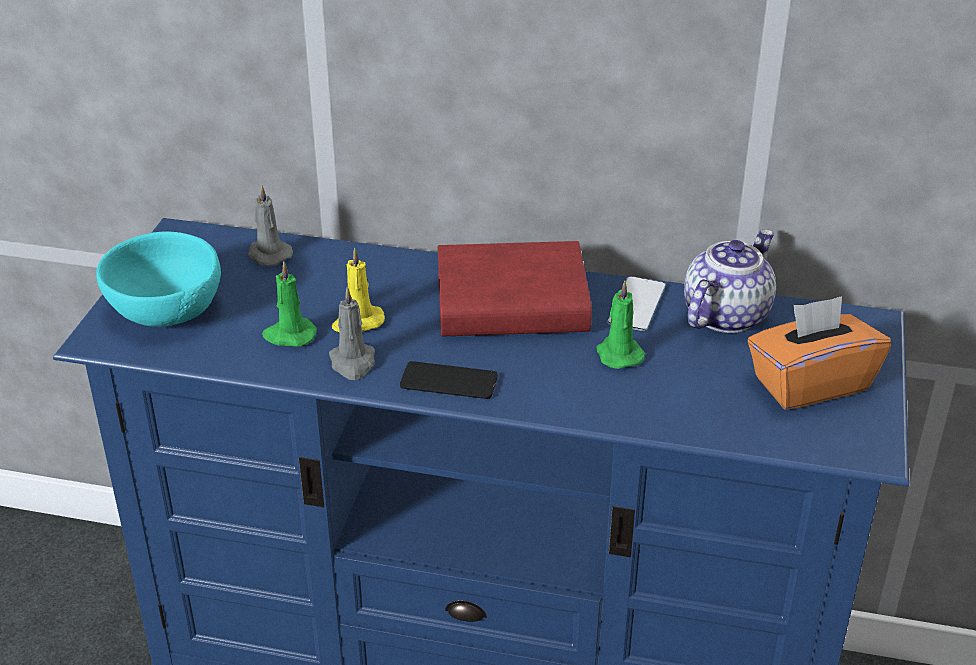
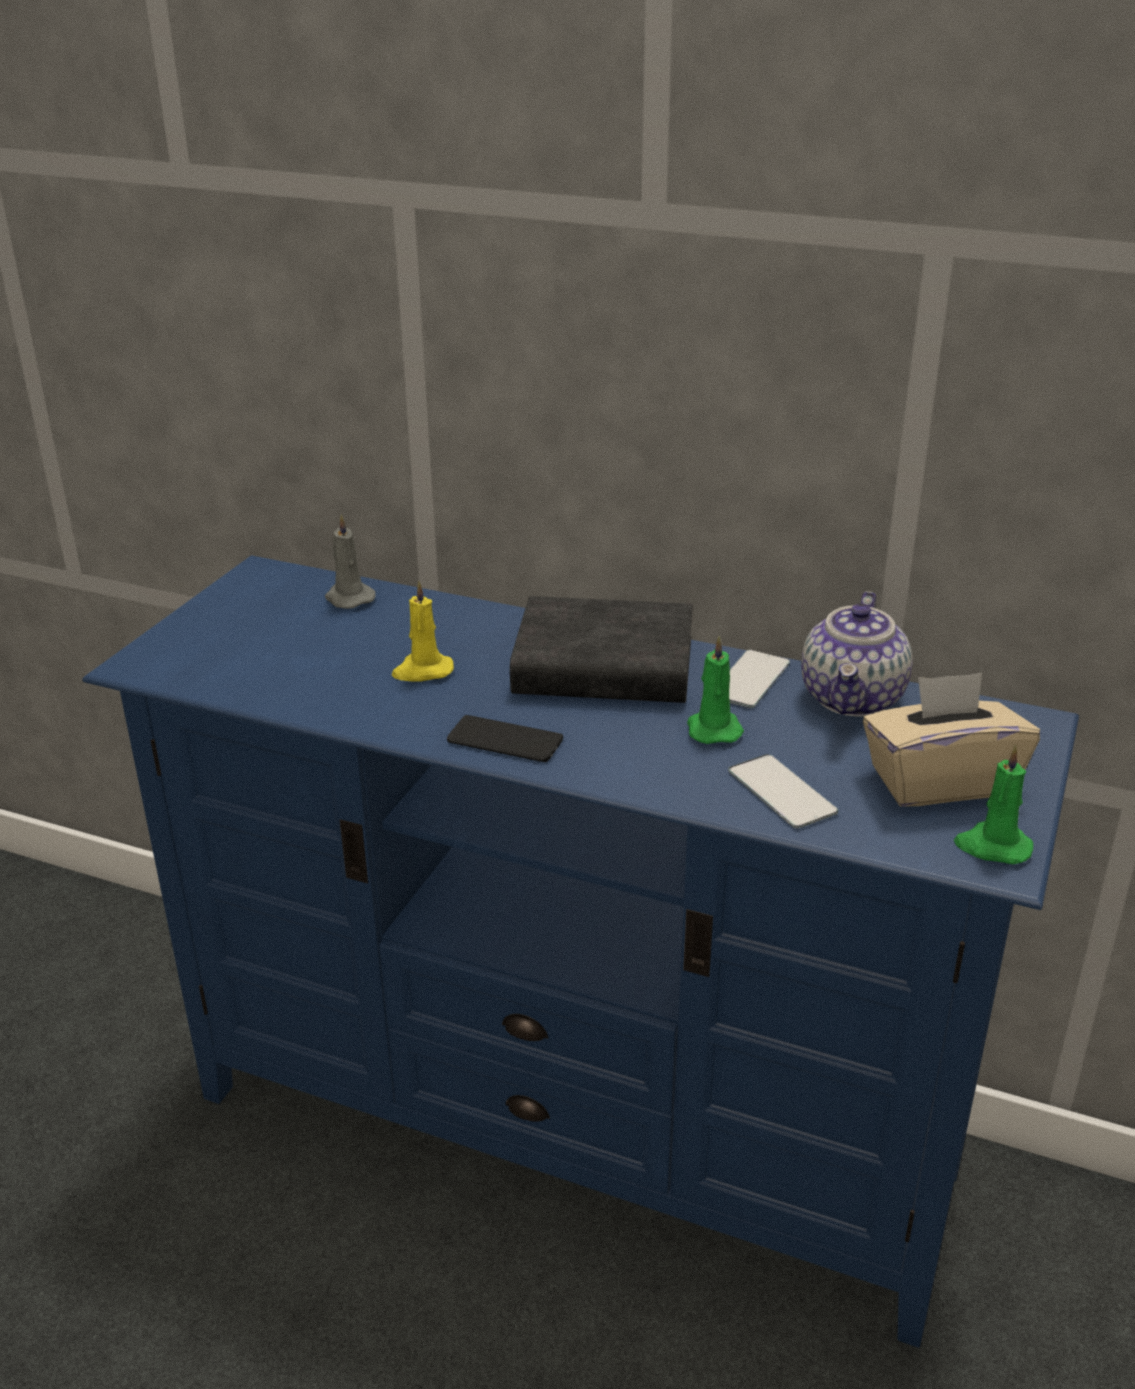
camera: 10 degrees right, 5 degrees down
(167, 309) = (220, 641): turquoise bowl -> none
(289, 335) = (342, 678): green candle -> green candle (992, 846)
(353, 363) = (402, 712): grey candle -> none
(512, 303) = (603, 667): red book -> black book
(688, 406) = (781, 792): none -> phone
(725, 314) = (853, 699): teapot -> teapot turned 150 degrees clockwise
(810, 383) = (940, 781): orange tissue box -> beige tissue box

